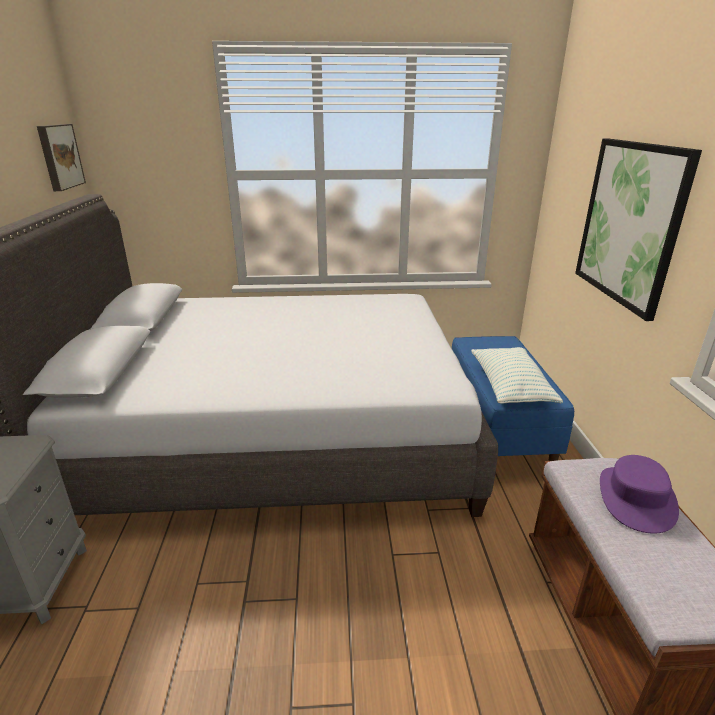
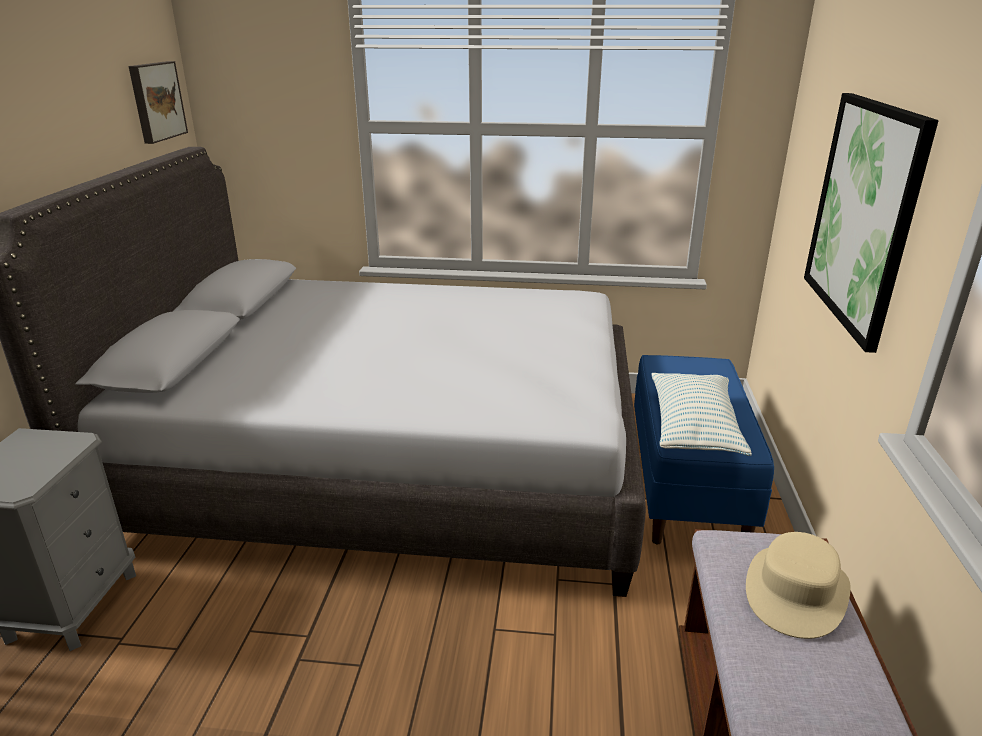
camera: 10 degrees right, 0 degrees up
(635, 498) = (795, 591): purple hat -> beige hat

